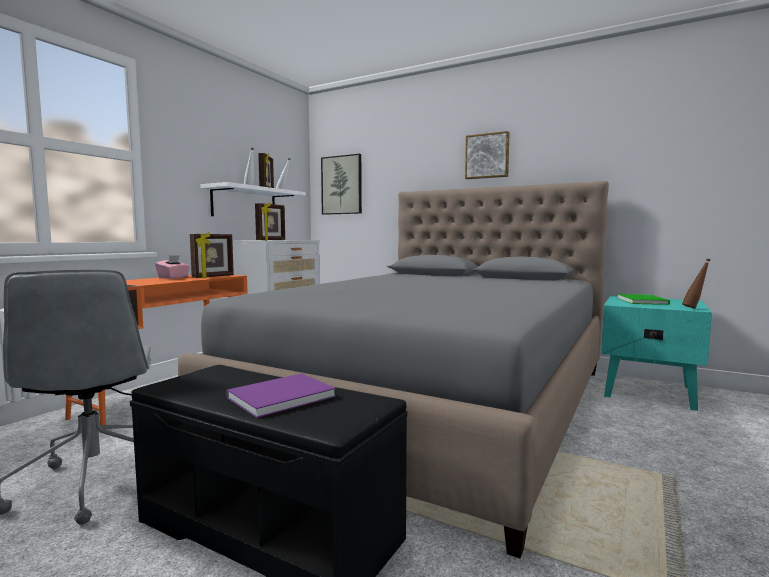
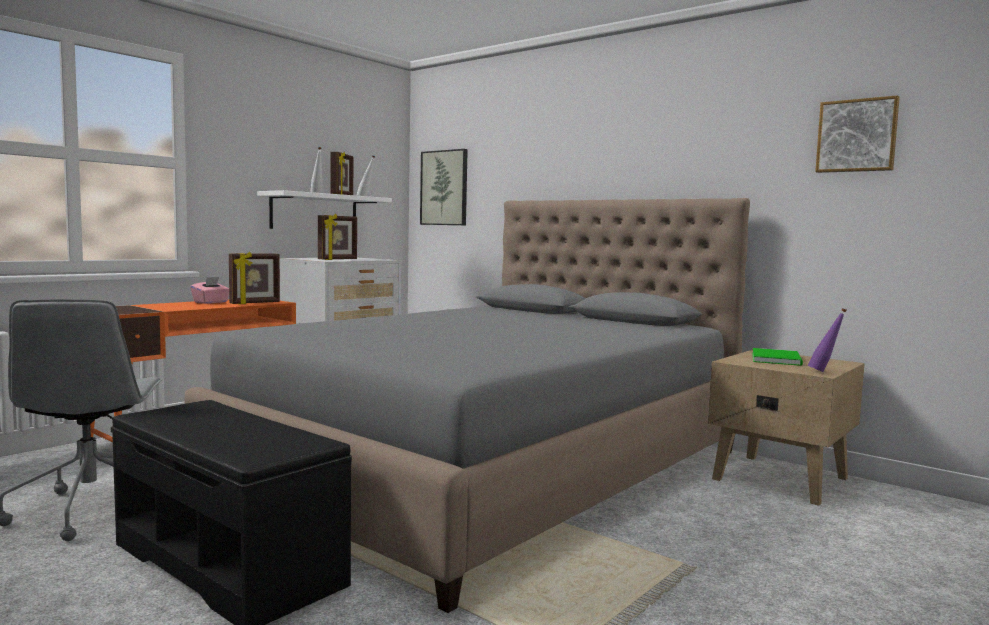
camera: 10 degrees right, 0 degrees up
(277, 397) = (232, 432): purple book -> none
(487, 156) = (612, 158): picture -> picture (857, 136)
(650, 391) = (782, 479): turquoise nightstand -> beige nightstand
(694, 308) = (824, 372): brown bottle -> purple bottle

